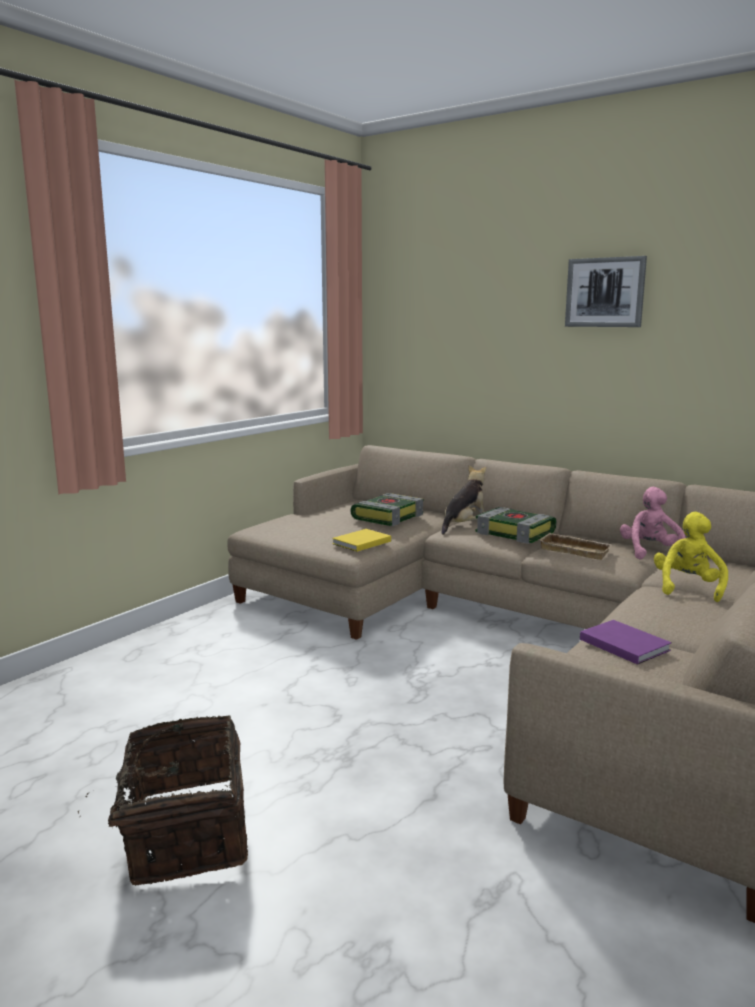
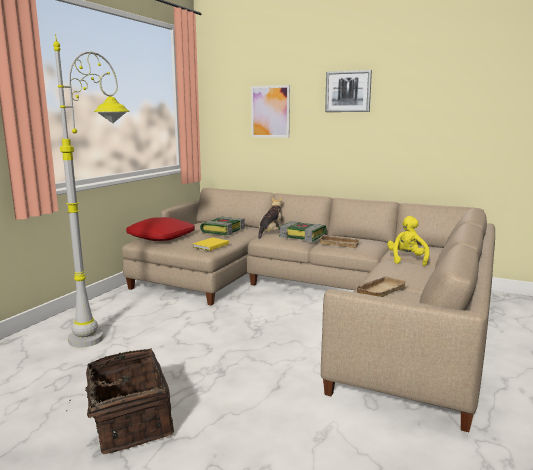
camera: 10 degrees left, 0 degrees up
(191, 667) = (108, 329): none -> grey floor lamp
(290, 524) = (161, 237): none -> red pillow
(475, 325) = (270, 111): none -> picture
(623, 644) = (379, 290): purple book -> beige tray
(650, 552) = (381, 243): pink plush toy -> none

